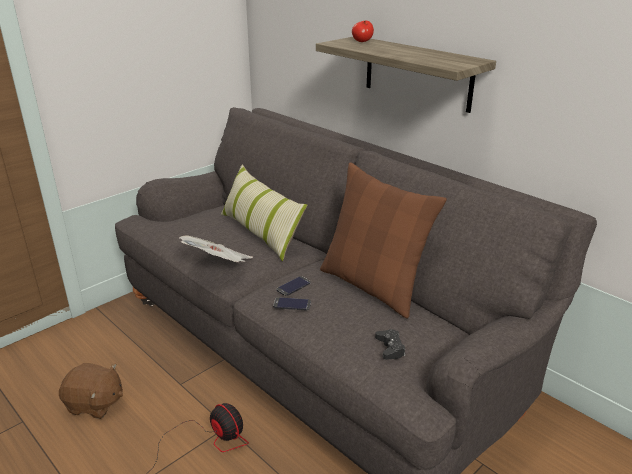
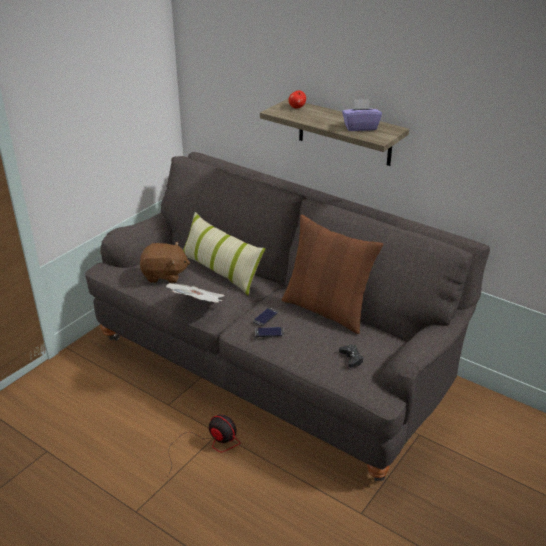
camera: 10 degrees left, 5 degrees up
(95, 404) = (102, 430): brown plush toy -> brown plush toy (164, 275)
(432, 57) = (360, 127): none -> purple tissue box

